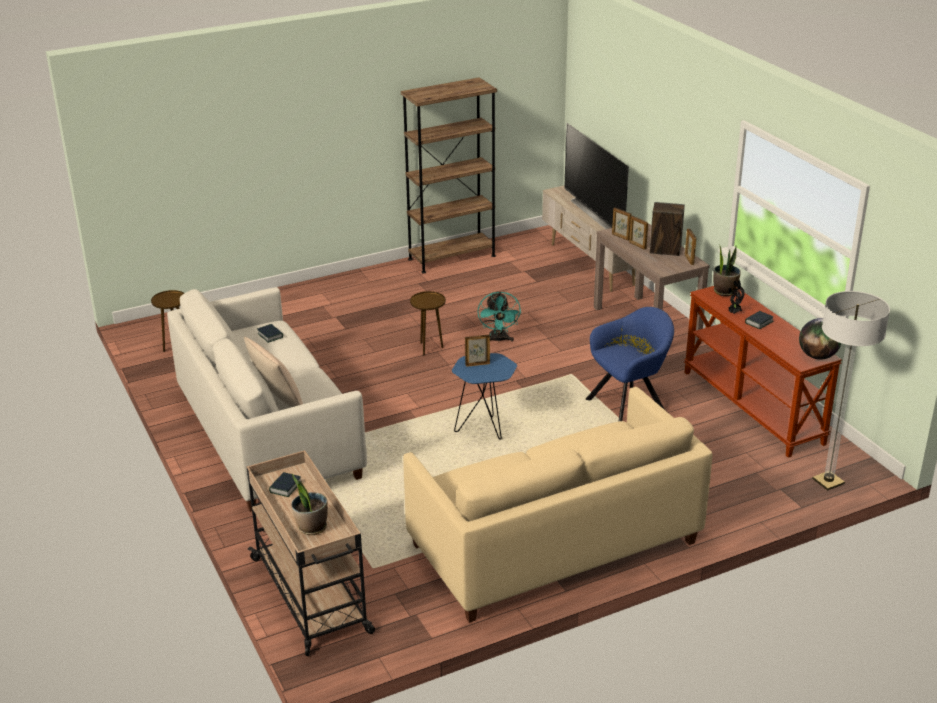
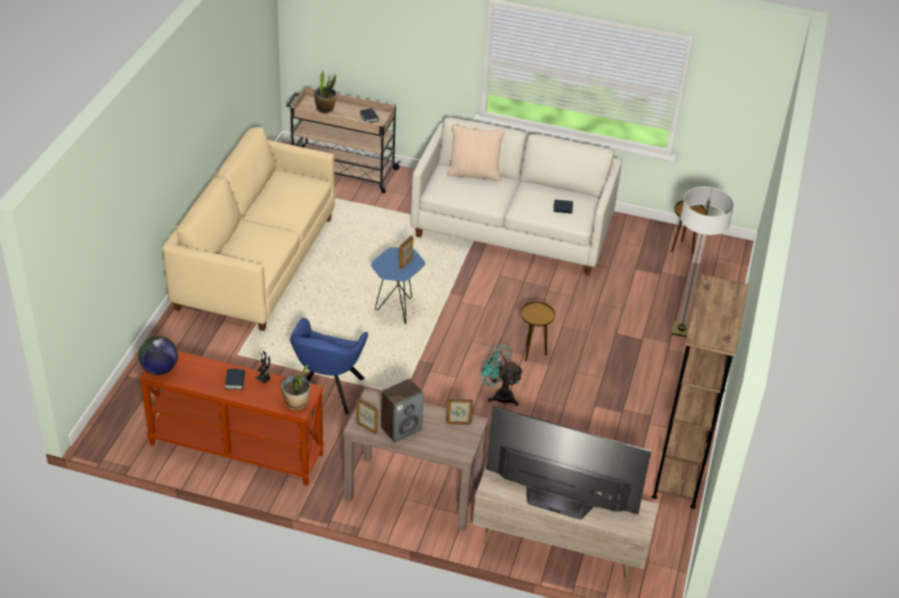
camera: 130 degrees right, 10 degrees up
(637, 246) = (430, 419): picture frame -> none
(828, 481) = (124, 409): floor lamp -> floor lamp (681, 330)

